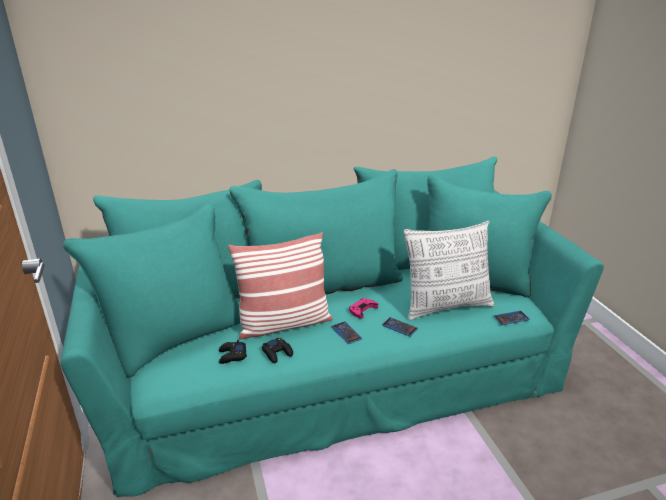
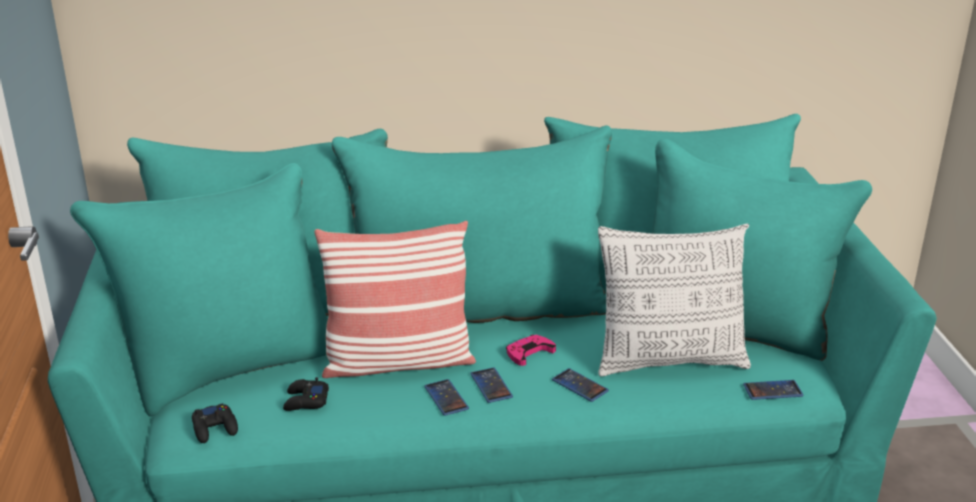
camera: 10 degrees right, 0 degrees up
(277, 353) = (375, 404): black game controller -> black game controller (215, 428)
(321, 344) = (446, 398): none -> phone

